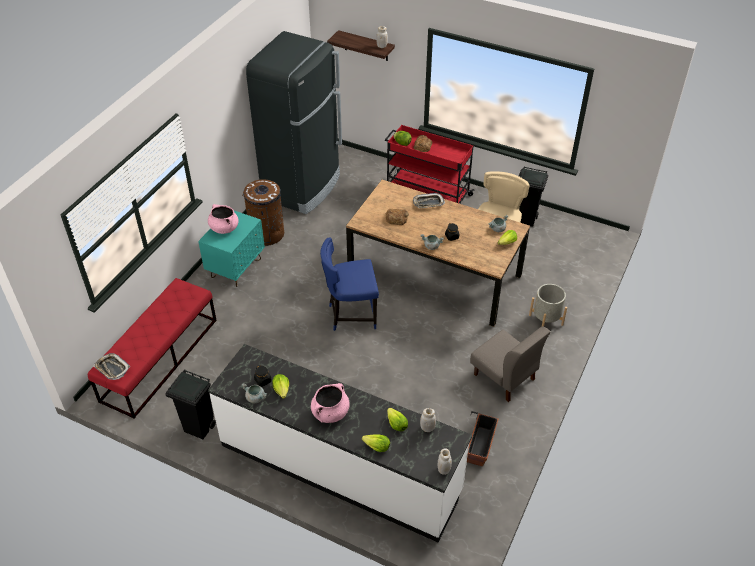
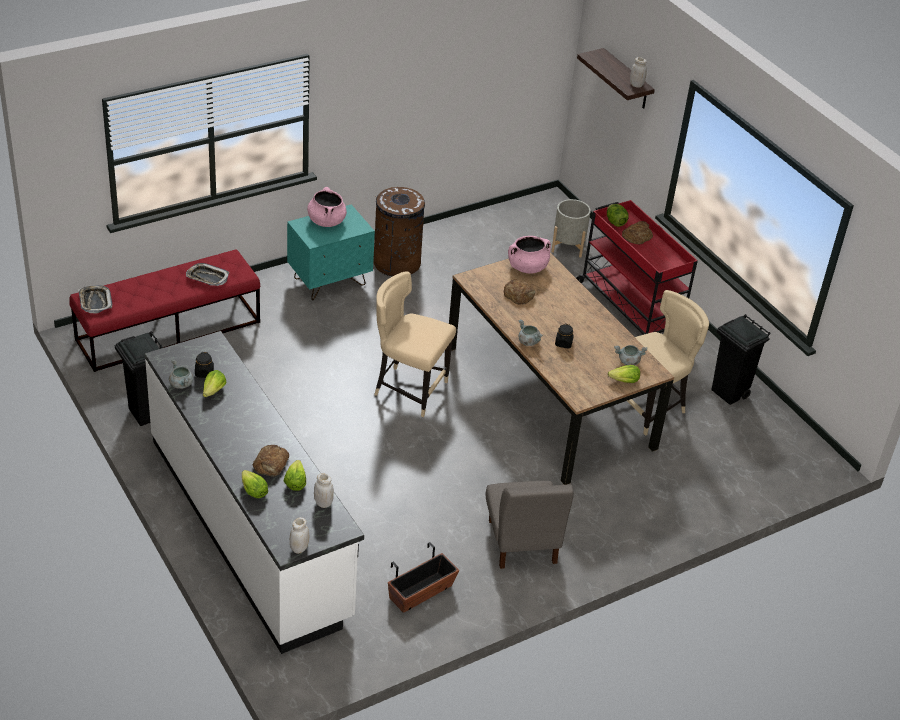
camera: 30 degrees right, 5 degrees down
(302, 187) = (485, 233): black fridge -> none
(330, 413) = (240, 436): pink cooking pot -> pink cooking pot (527, 267)
(351, 315) = (409, 389): blue chair -> beige chair
(369, 420) = (271, 464): none -> bread
(428, 203) = (573, 296): tray -> tray (207, 277)
(546, 320) = (637, 511): grey planter -> grey planter (568, 246)

